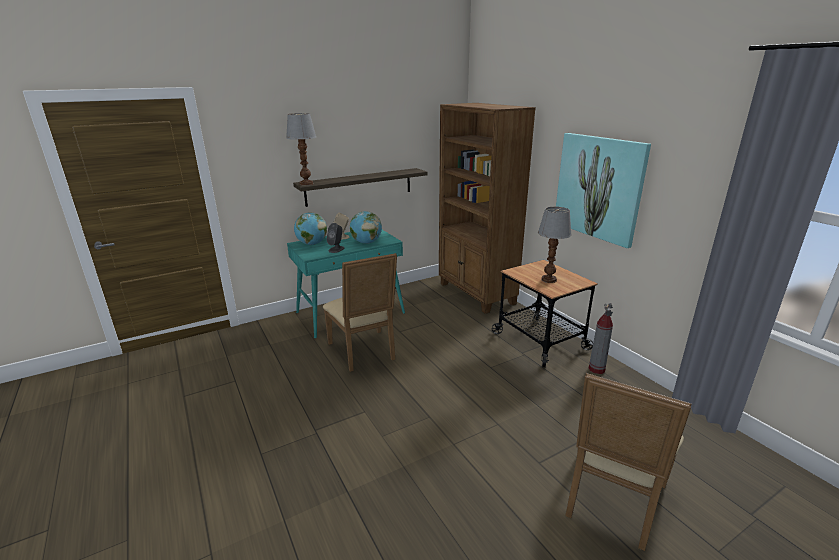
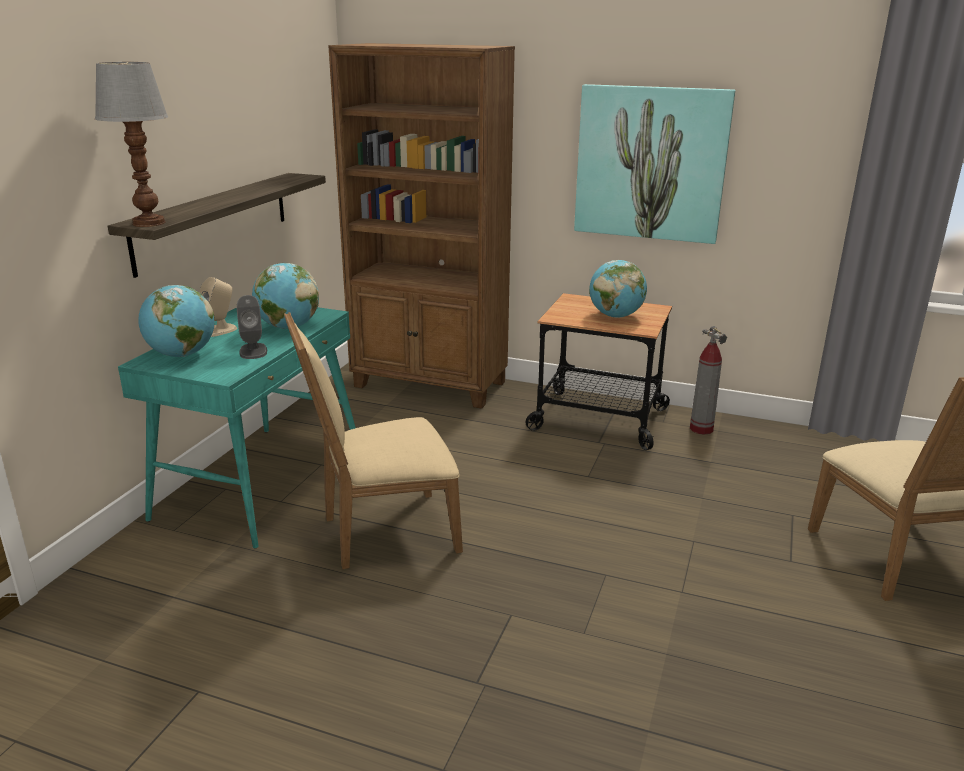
camera: 40 degrees left, 0 degrees up
(364, 352) = (382, 533): beige chair -> beige chair turned 135 degrees clockwise
(549, 279) = (615, 316): table lamp -> globe

